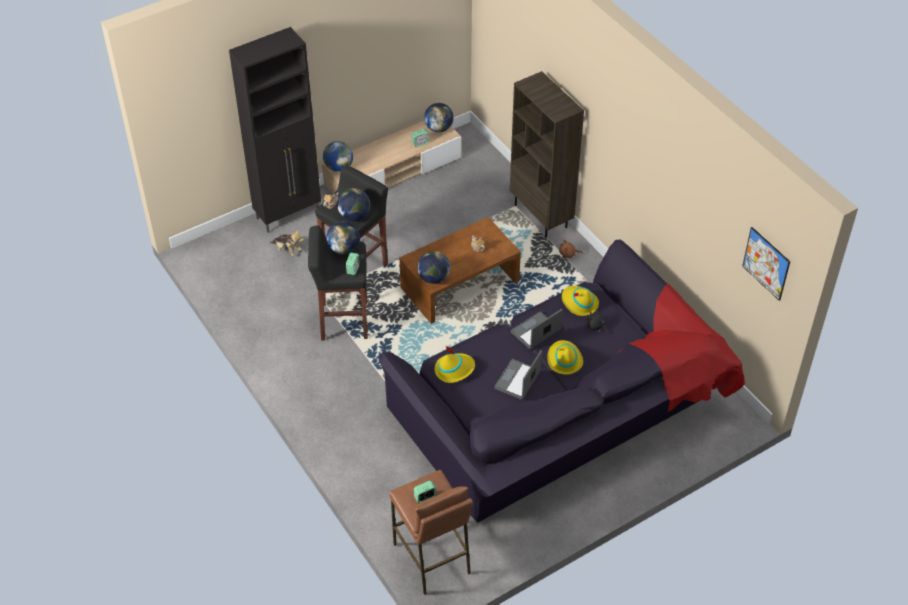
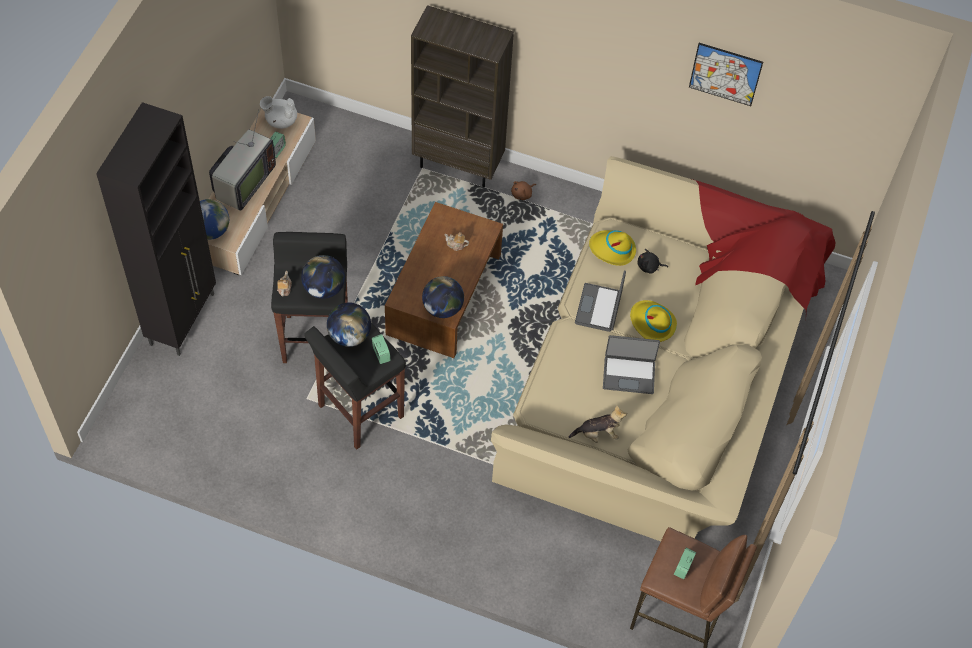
camera: 40 degrees left, 10 degrees up
(287, 250) = (221, 363): plush toy -> plush toy (598, 434)
(382, 151) = (243, 184): none -> television
(438, 128) = (280, 121): globe -> white teapot
(454, 369) = (557, 401): yellow hat -> none
(518, 380) = (629, 374): laptop -> laptop turned 75 degrees counterclockwise
(558, 410) = (658, 377): black sofa -> beige sofa
(766, 263) = (847, 118): picture -> picture (725, 74)

